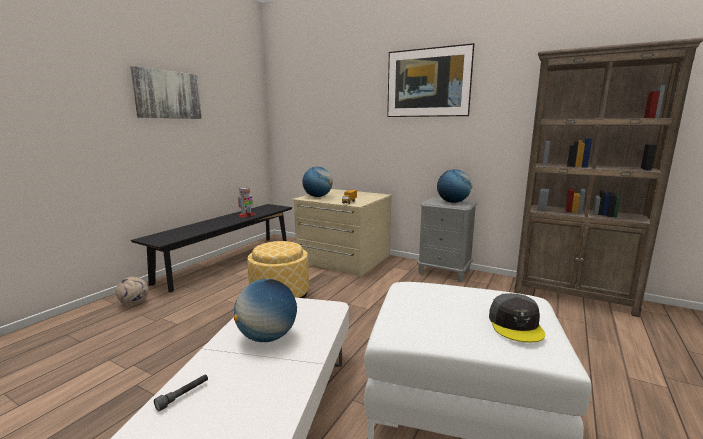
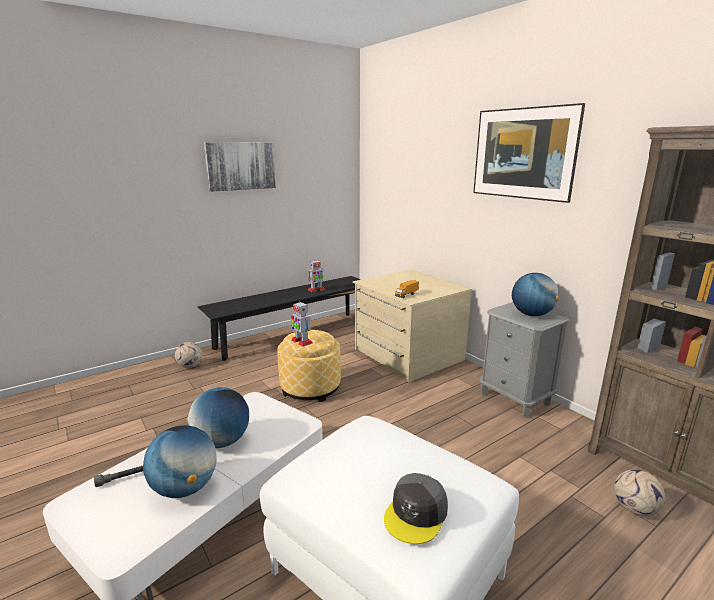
camera: 25 degrees right, 5 degrees up
(274, 250) = (301, 341): none -> toy robot
(317, 196) = (382, 281): globe -> globe (185, 488)
(567, 317) = (635, 509): none -> football

